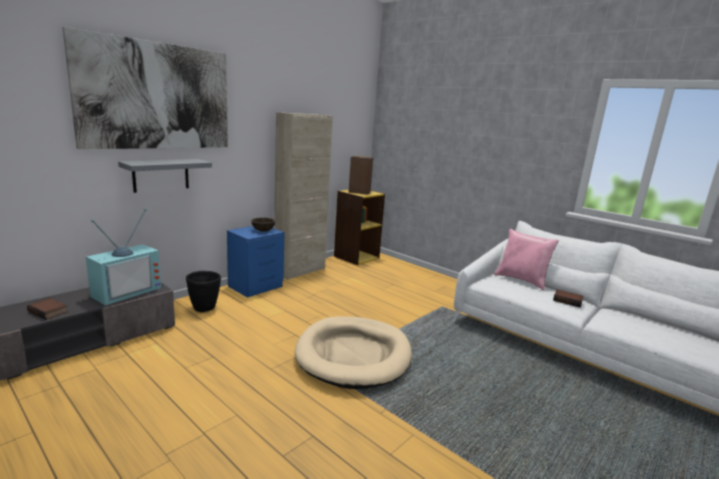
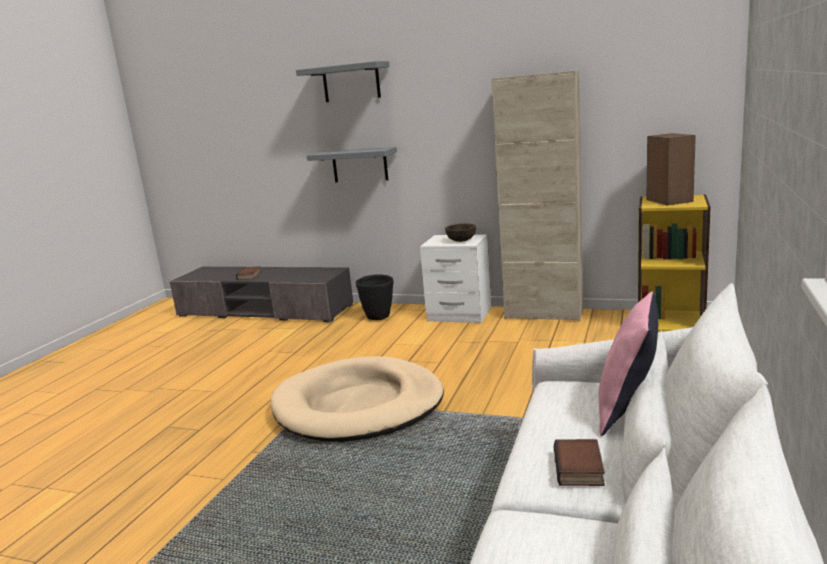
camera: 70 degrees right, 0 degrees up
(126, 291) = (305, 275): television -> none
(157, 96) = (351, 82): picture -> grey shelf
(257, 286) = (460, 314): blue nightstand -> white nightstand

